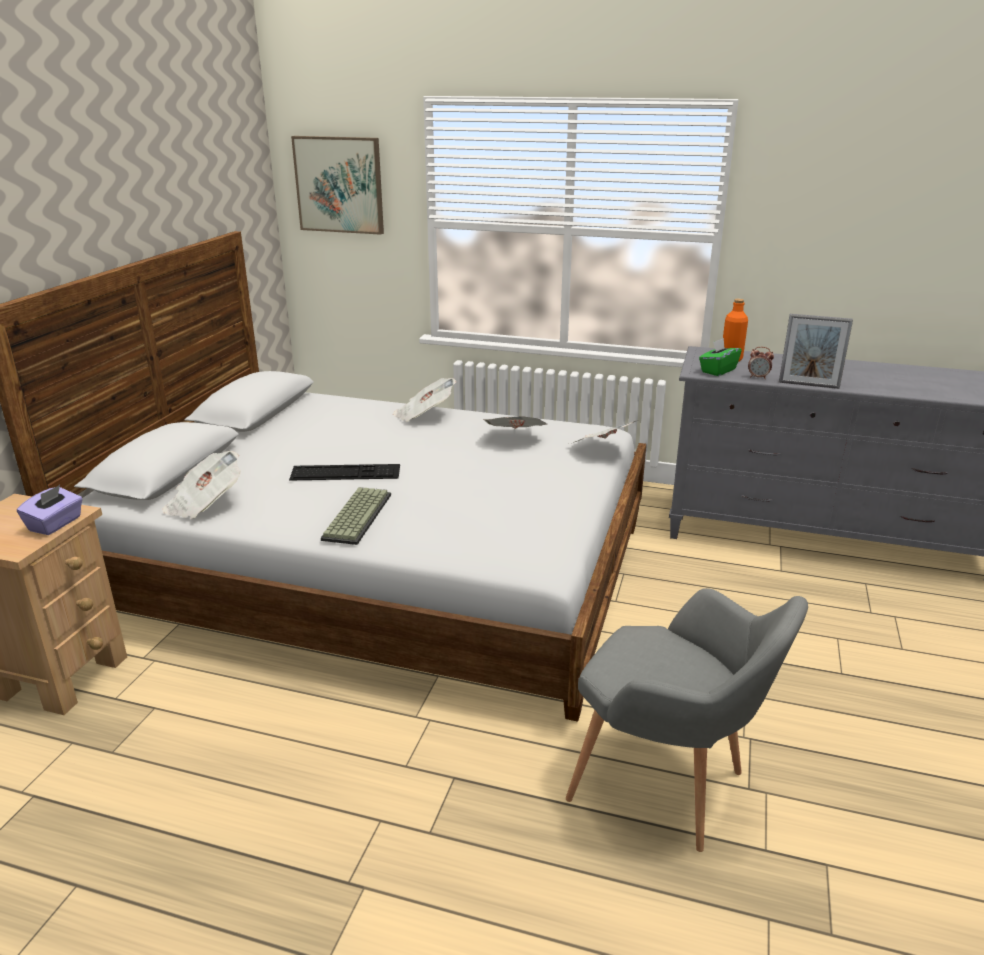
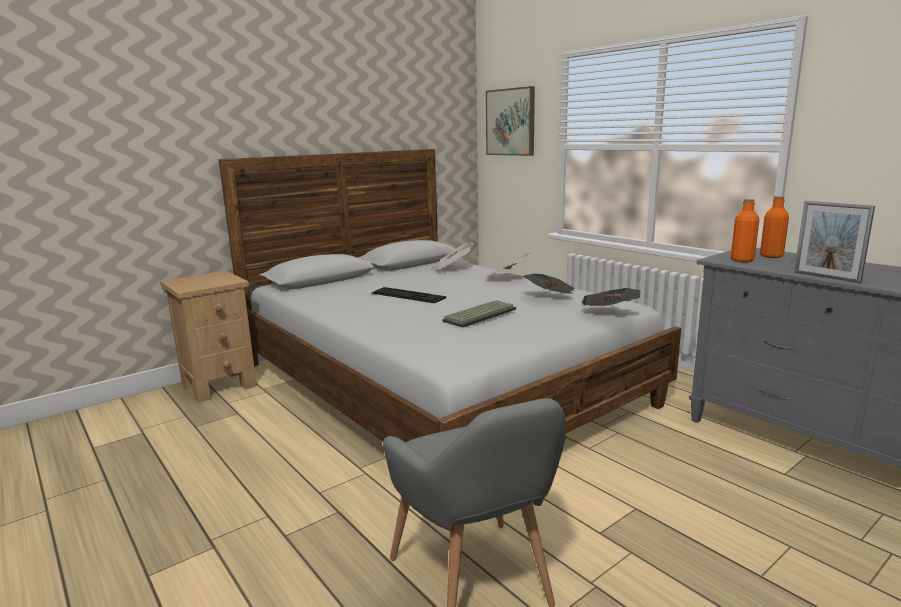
camera: 35 degrees right, 10 degrees down
(56, 524) = (218, 283): purple tissue box -> none
(205, 504) = (312, 295): newspaper -> newspaper (450, 269)
(356, 516) = (378, 315): keyboard -> keyboard (479, 314)
(718, 370) = (742, 260): green tissue box -> orange bottle
(758, 377) = (777, 267): alarm clock -> none

